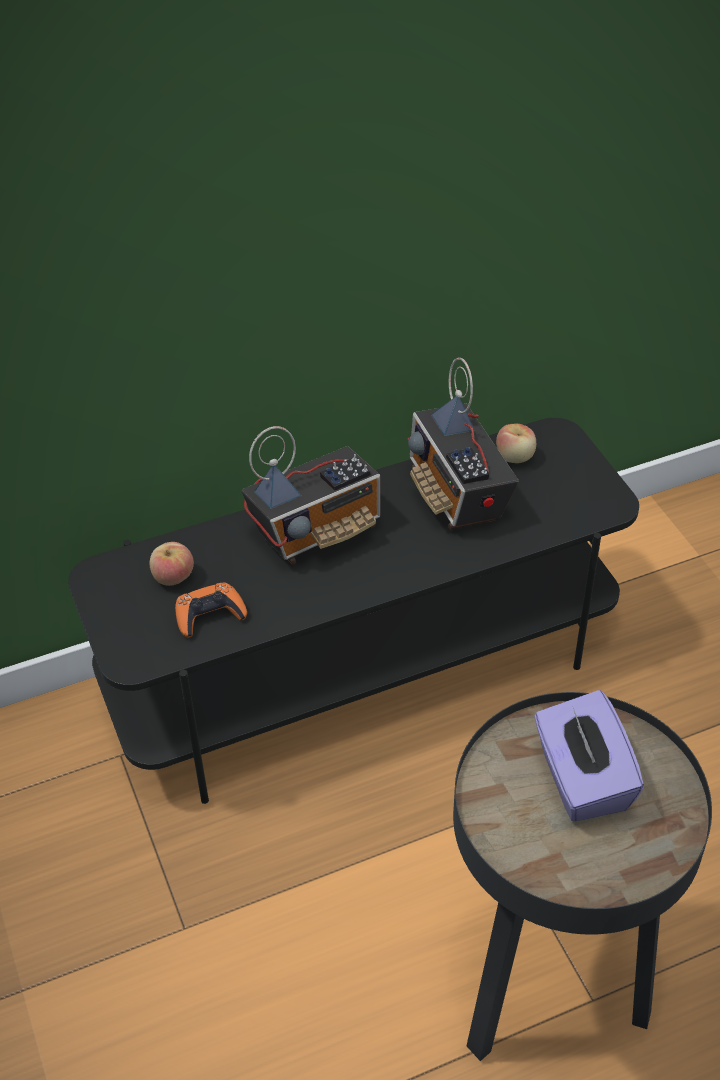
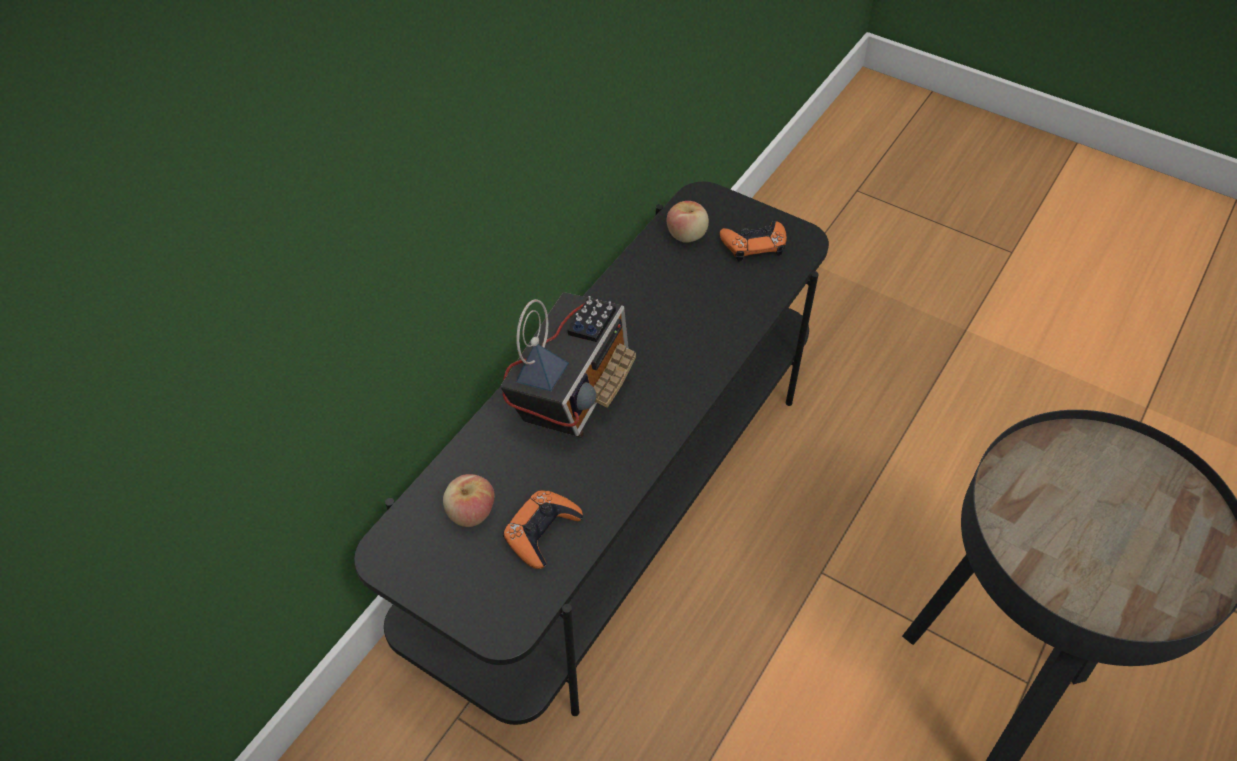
camera: 35 degrees left, 5 degrees up
(458, 494) = (668, 293): radio -> none
(565, 489) = (754, 244): none -> orange game controller
(581, 779) = (1087, 503): purple tissue box -> none

